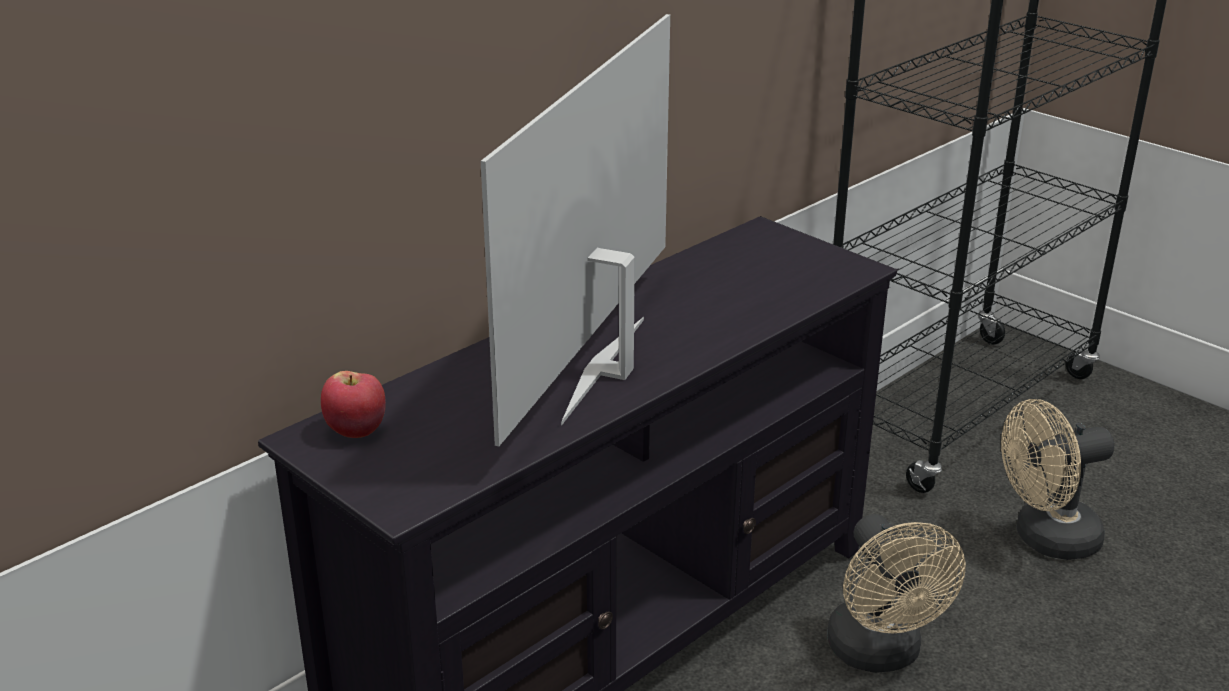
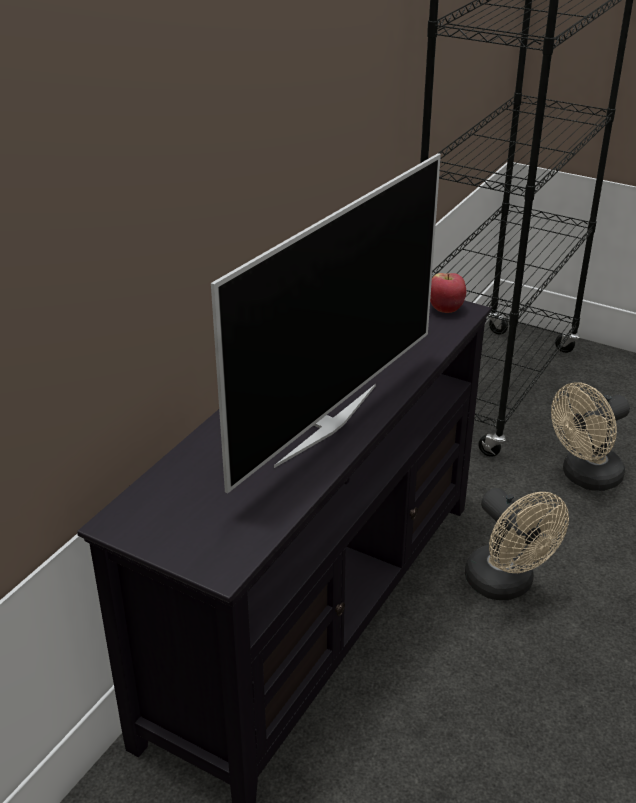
camera: 15 degrees left, 5 degrees up
(357, 431) = (155, 509): apple -> apple (446, 309)
(609, 370) = (325, 423): television -> television turned 150 degrees counterclockwise

